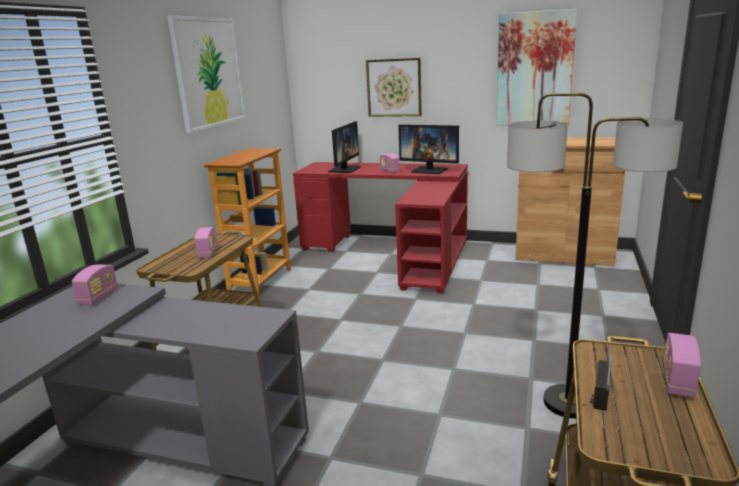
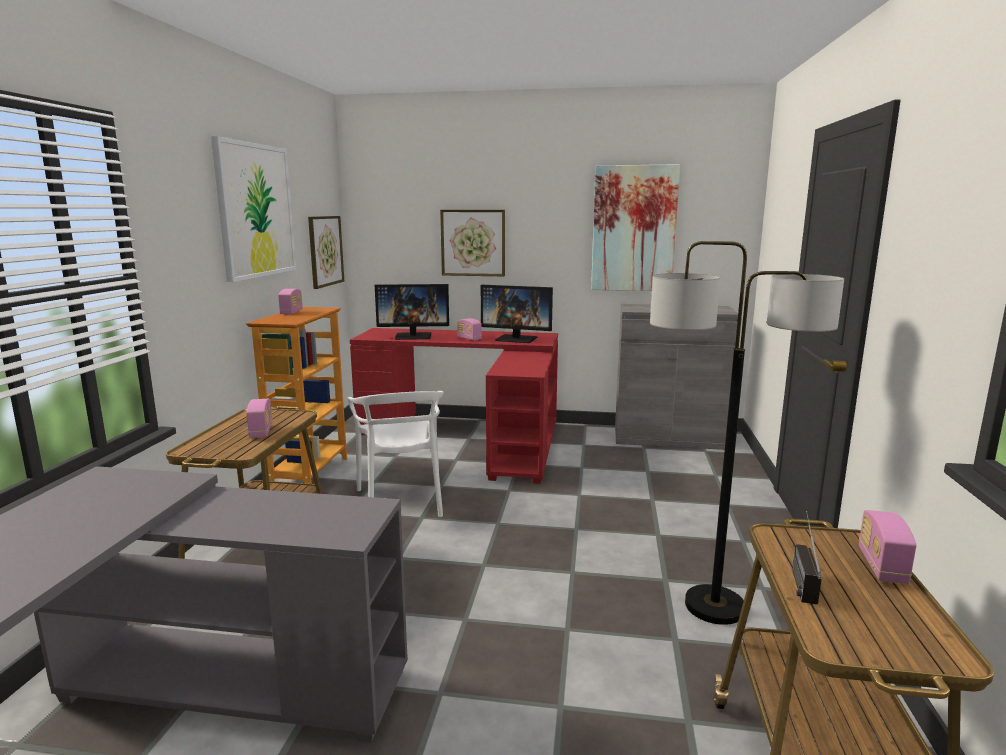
camera: 10 degrees left, 5 degrees down
(99, 297) = (124, 488): radio -> radio (291, 312)
(272, 100) = (325, 251): none -> picture
(327, 306) = (402, 501): none -> white chair
(344, 169) = (413, 336): monitor -> monitor turned 75 degrees clockwise
(563, 254) = (668, 437): brown cabinet -> grey cabinet

